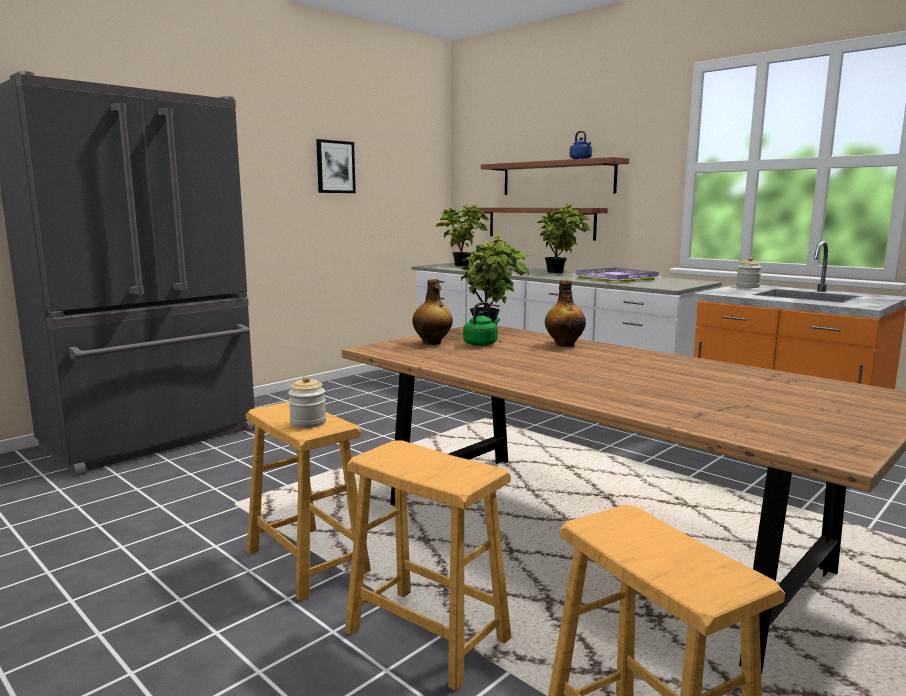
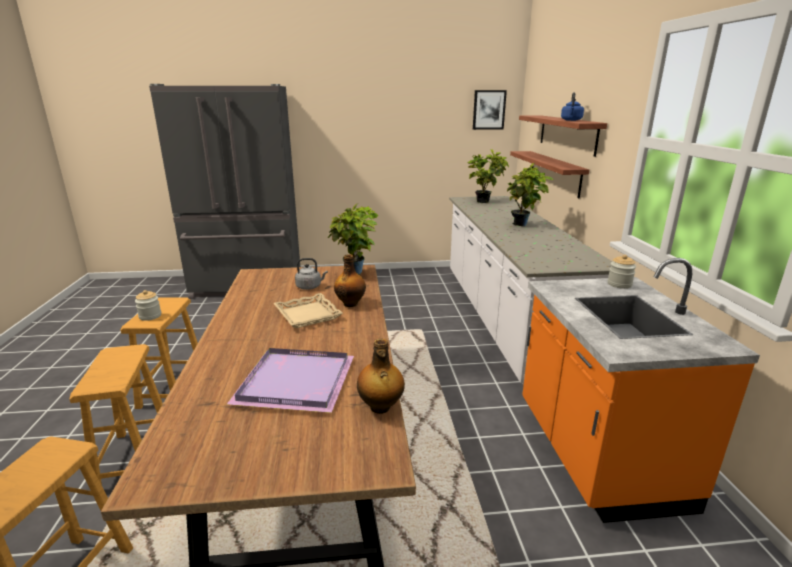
camera: 40 degrees right, 10 degrees up
(335, 167) = (401, 118): picture -> picture (489, 110)
(432, 343) = (290, 277): bottle -> bottle (380, 407)
(481, 344) = (310, 287): green kettle -> grey kettle
(556, 357) = (307, 315): none -> beige tray
(614, 278) = (538, 243): purple tray -> purple tray (294, 381)

